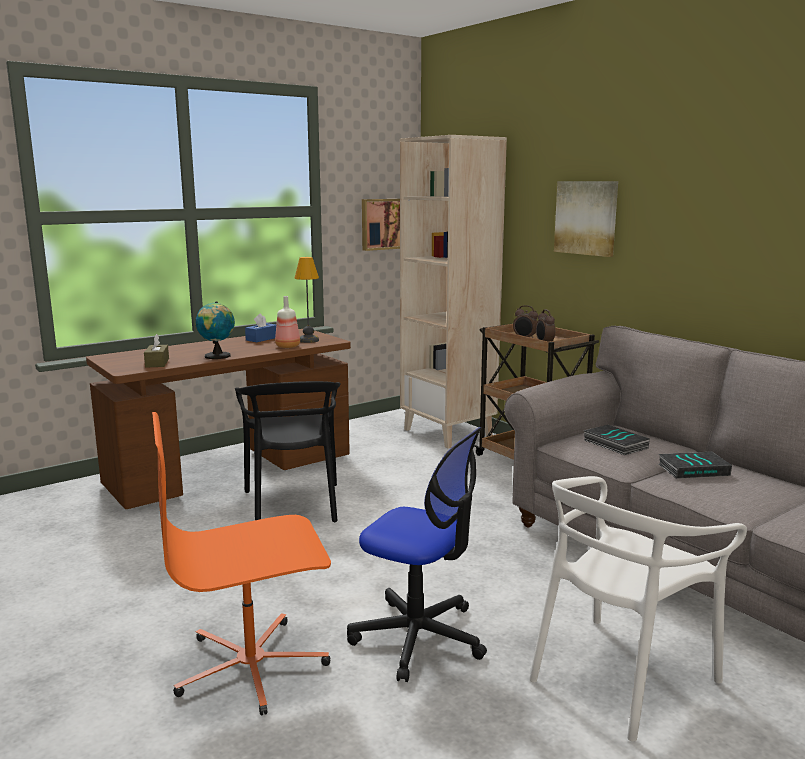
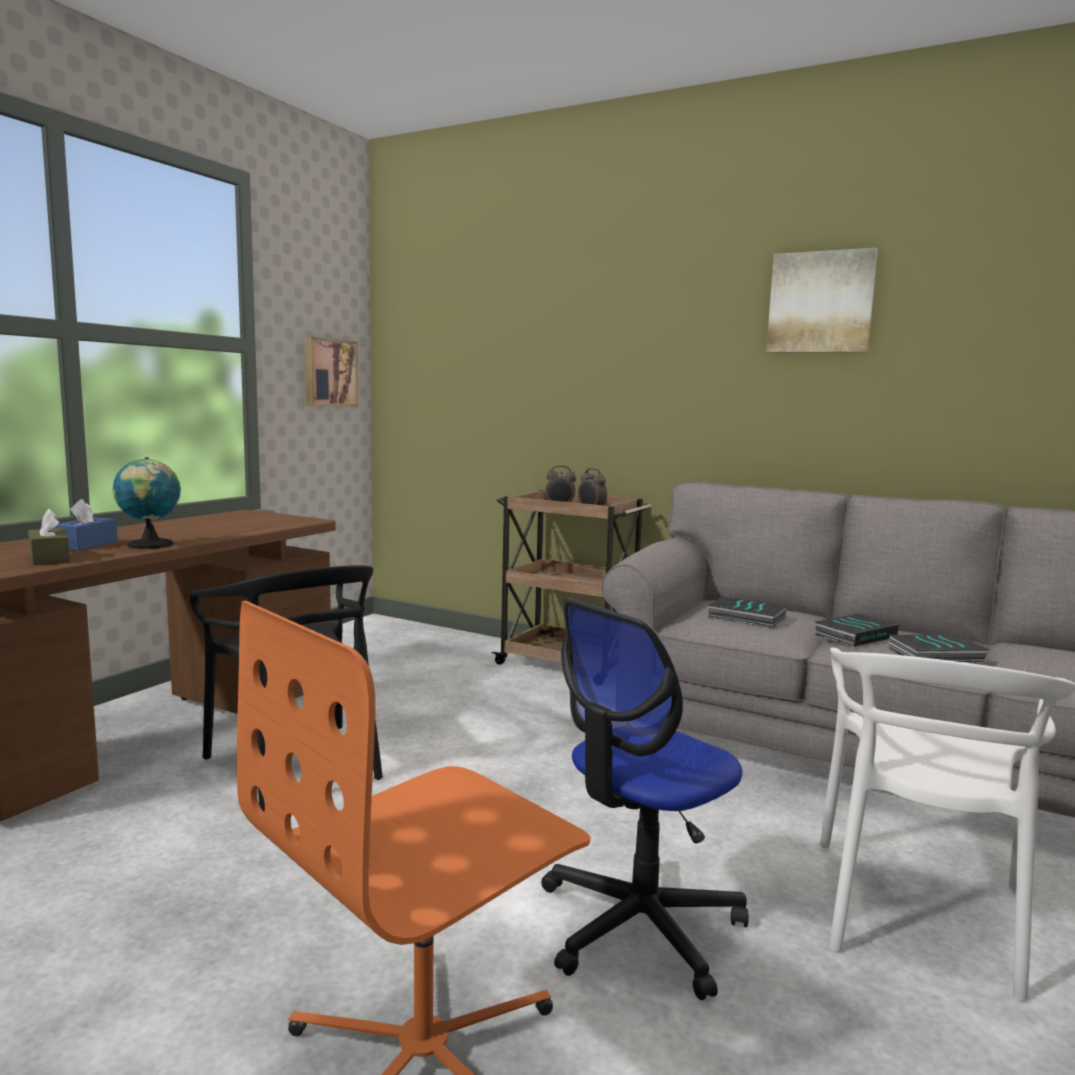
camera: 25 degrees left, 5 degrees down
(262, 339) = (196, 522): blue tissue box -> blue tissue box (86, 545)
(288, 346) = (251, 529): bottle -> none
(309, 340) = (273, 521): table lamp -> none
(419, 637) = (639, 926): office chair -> office chair turned 135 degrees clockwise
(448, 433) = (439, 642): beige bookcase -> none
(586, 218) = (625, 358): picture -> picture (820, 302)
(740, 495) = (936, 656): none -> book

